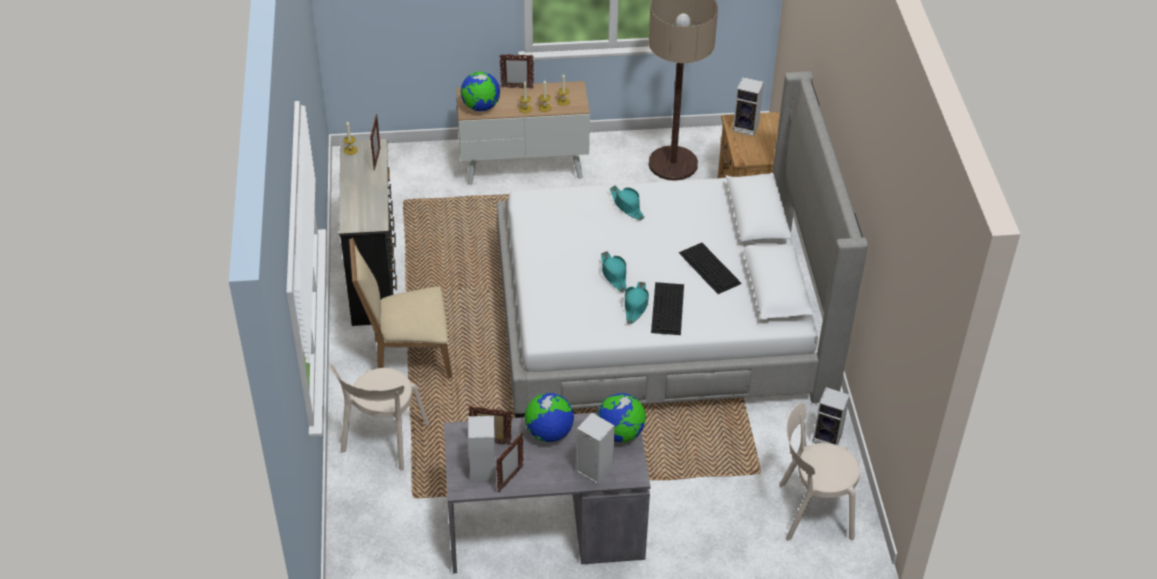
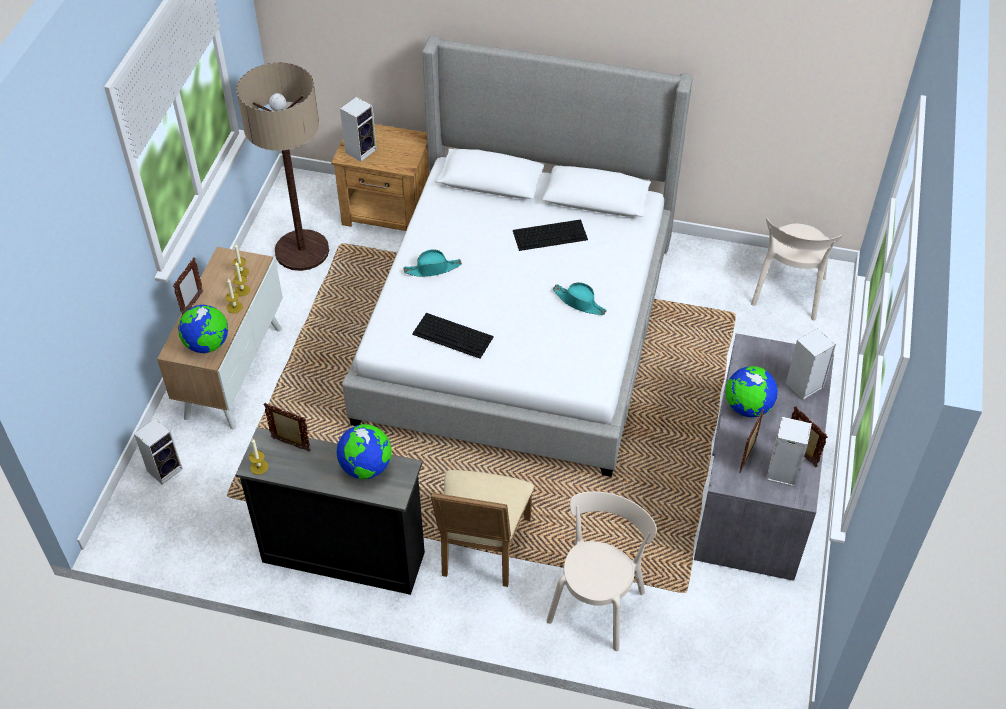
camera: 70 degrees left, 5 degrees up
(383, 441) = (597, 602): beige chair -> beige chair turned 105 degrees counterclockwise
(614, 274) = (529, 307): turquoise hat -> none
(620, 433) = (763, 354): globe -> globe (366, 467)
(668, 309) = (593, 280): keyboard -> keyboard (453, 335)
(828, 438) = (708, 256): speaker -> speaker (165, 469)

